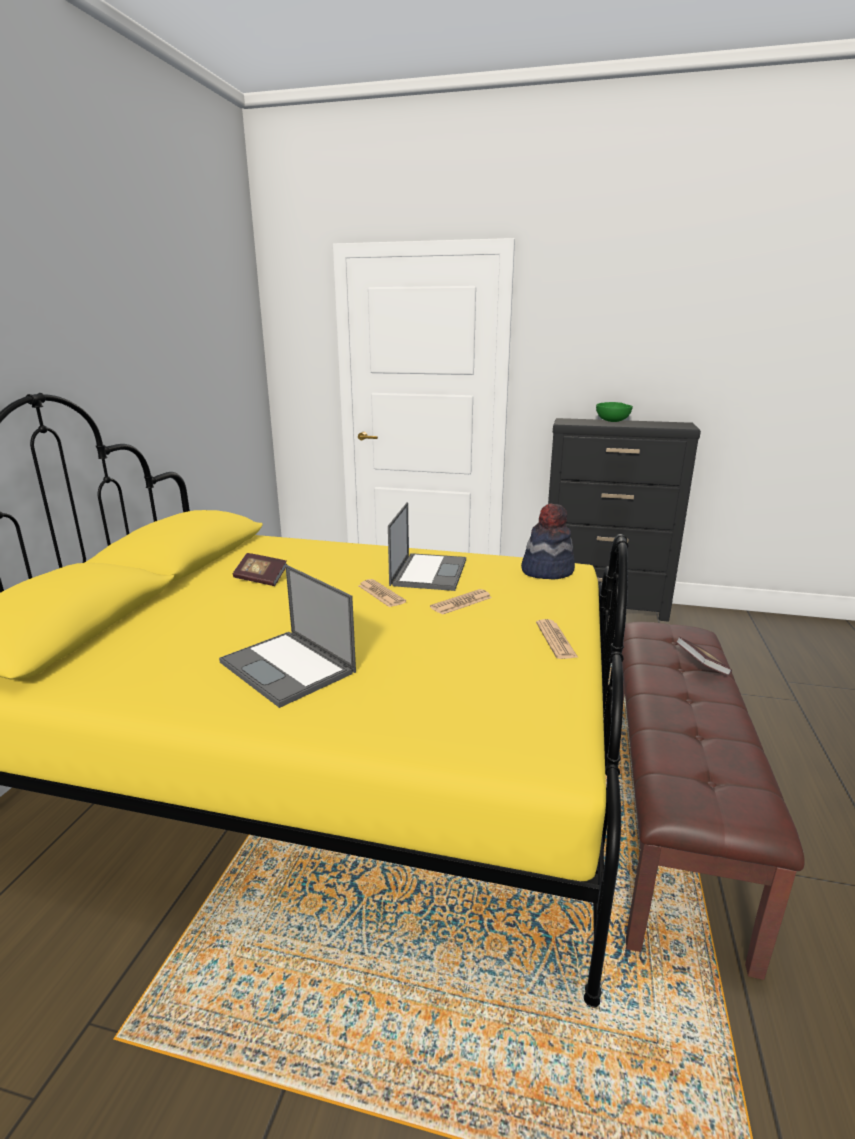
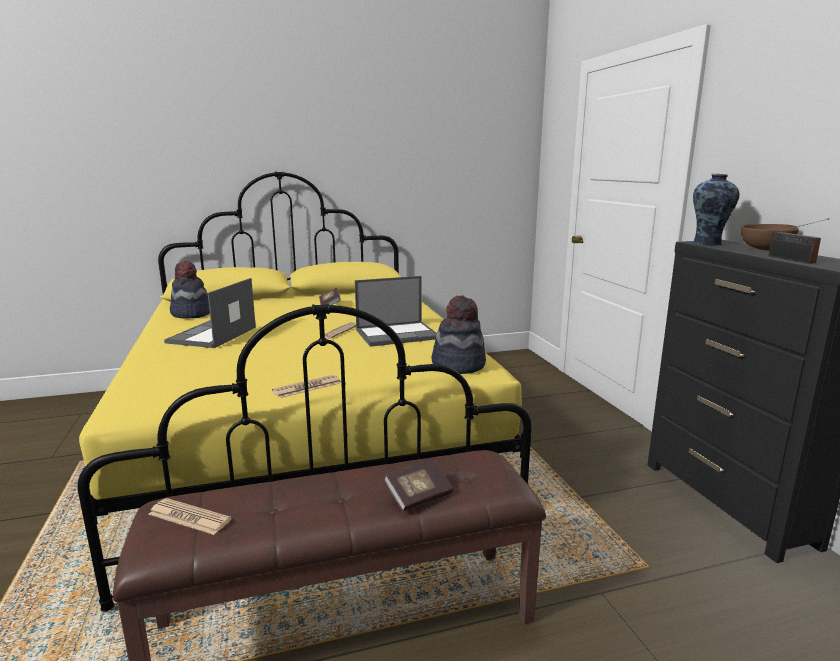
camera: 60 degrees right, 5 degrees down
(133, 672) = (191, 314): none -> hat
(461, 603) = (348, 351): newspaper -> newspaper (189, 517)
(574, 422) = (708, 243): none -> vase
(613, 421) = (767, 250): green bowl -> brown bowl
(656, 426) = (793, 260): none -> radio

